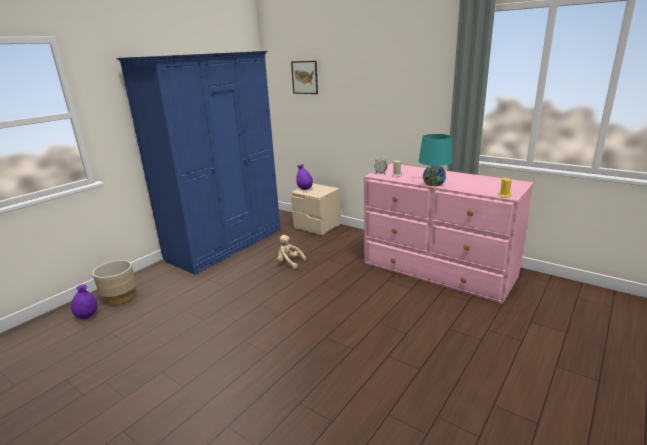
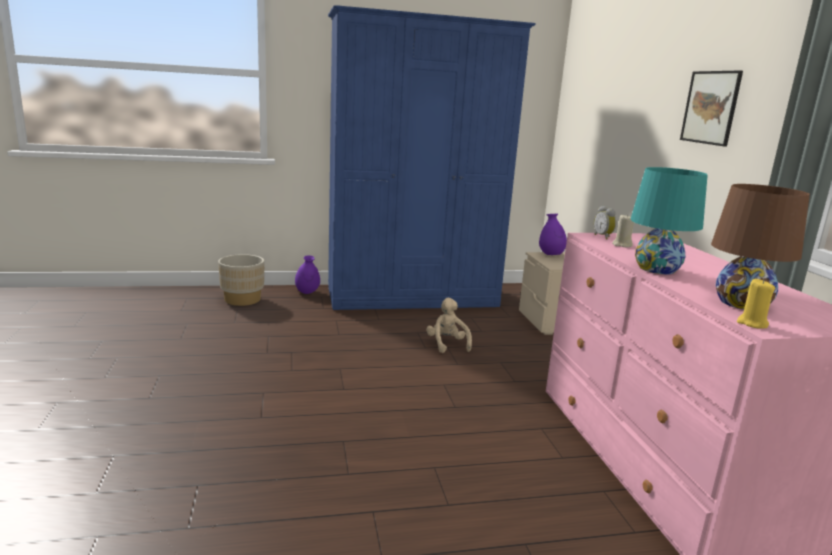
camera: 40 degrees right, 5 degrees down
(87, 316) = (197, 302): purple vase -> purple vase (307, 292)
(304, 77) = (603, 75): picture -> picture (710, 107)
(485, 188) = (742, 303): none -> brown table lamp

